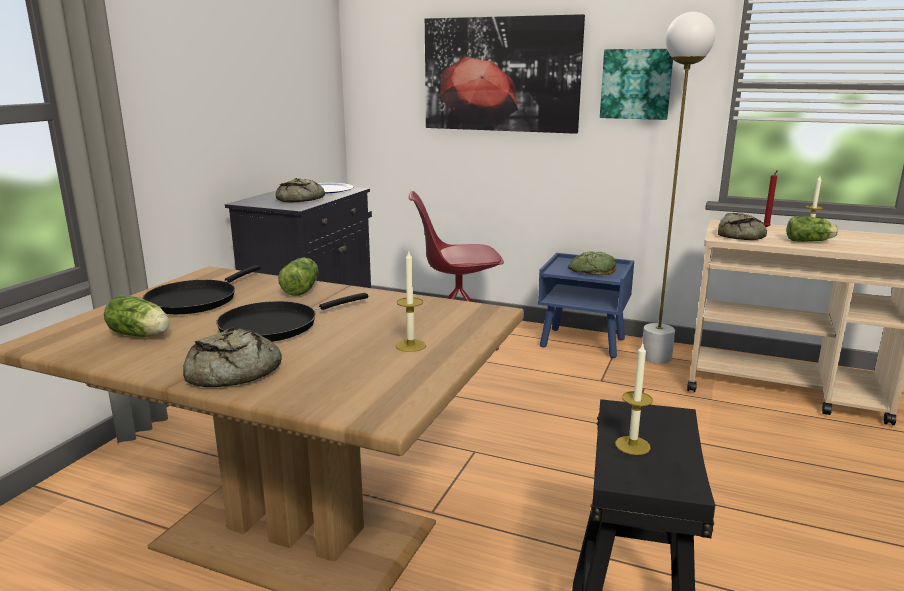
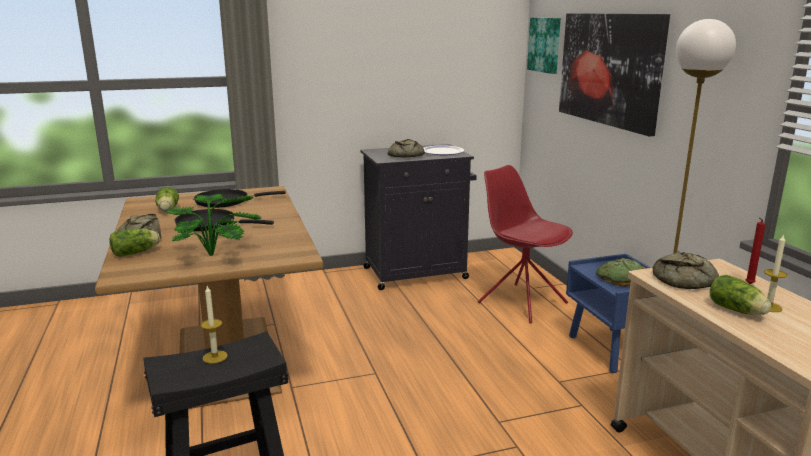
camera: 50 degrees right, 0 degrees up
(302, 289) = (274, 211): lettuce -> lettuce (137, 252)
(410, 345) = (217, 254): candle -> potted plant
(636, 84) = (703, 92): picture -> picture (545, 45)

